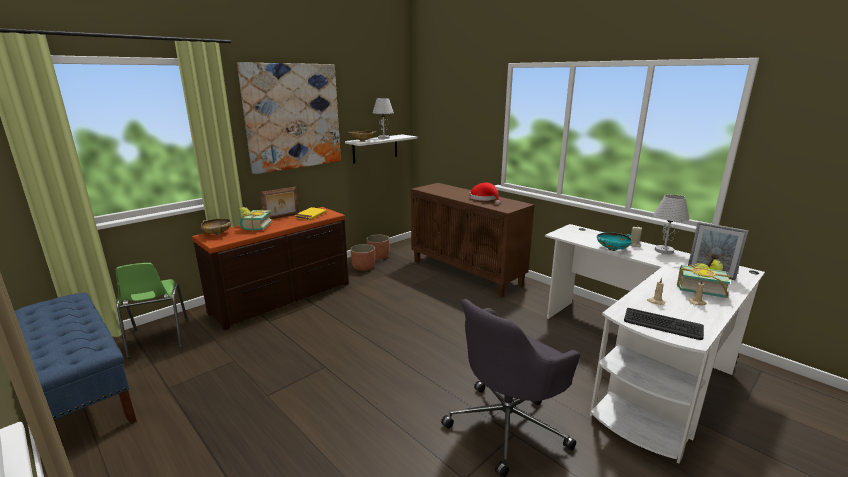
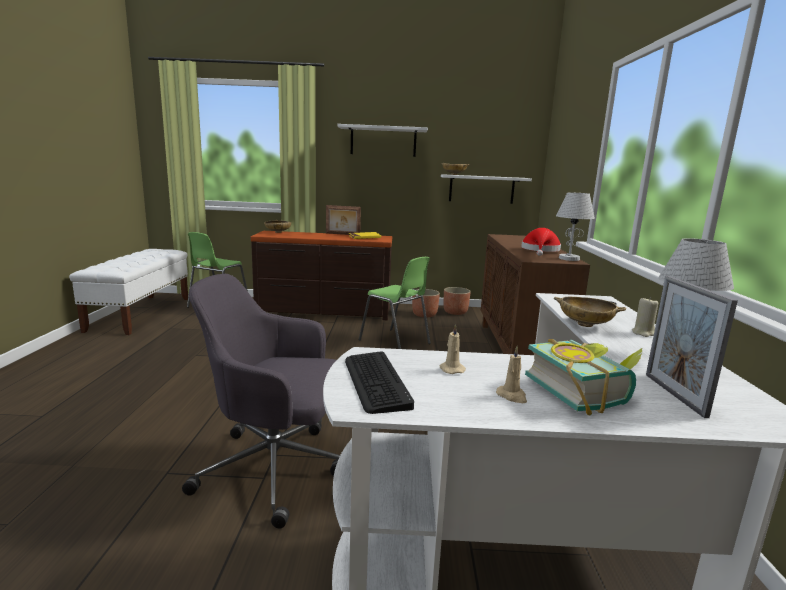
camera: 45 degrees right, 5 degrees down
(81, 394) = (141, 313): blue bench -> white bench
(254, 227) = (308, 234): book -> none
(293, 117) = (383, 141): picture -> white shelf
(383, 138) = (488, 176): white table lamp -> white table lamp (569, 258)
(390, 300) = (395, 342): none -> green chair
(612, 249) = (585, 324): turquoise bowl -> beige bowl

